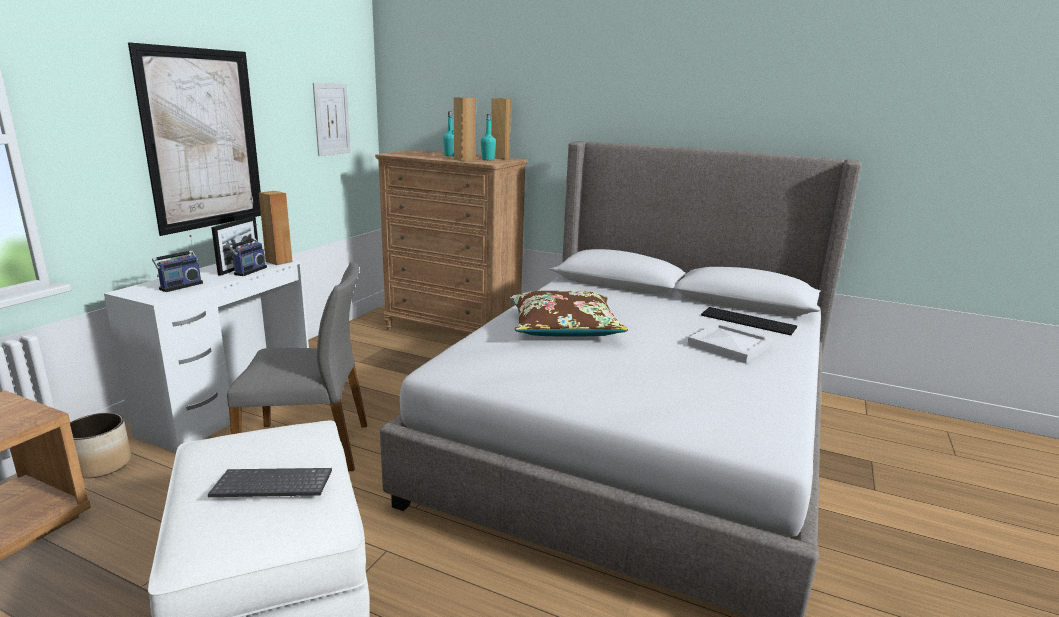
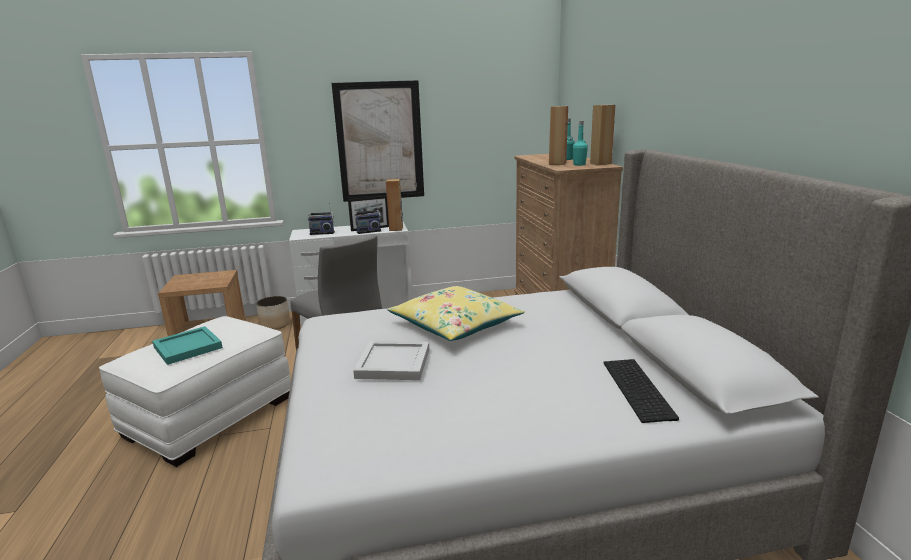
camera: 55 degrees right, 0 degrees up
(270, 486) = (186, 347): keyboard -> turquoise tray
(331, 119) = (500, 126): picture -> none
(563, 328) = (455, 325): brown pillow -> yellow pillow
(729, 345) = (540, 396): white tray -> white tray (394, 363)

